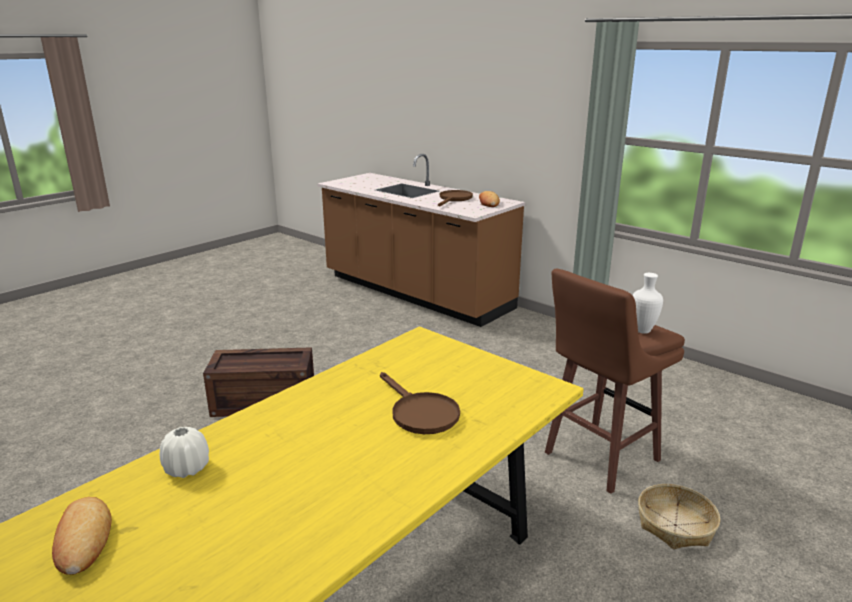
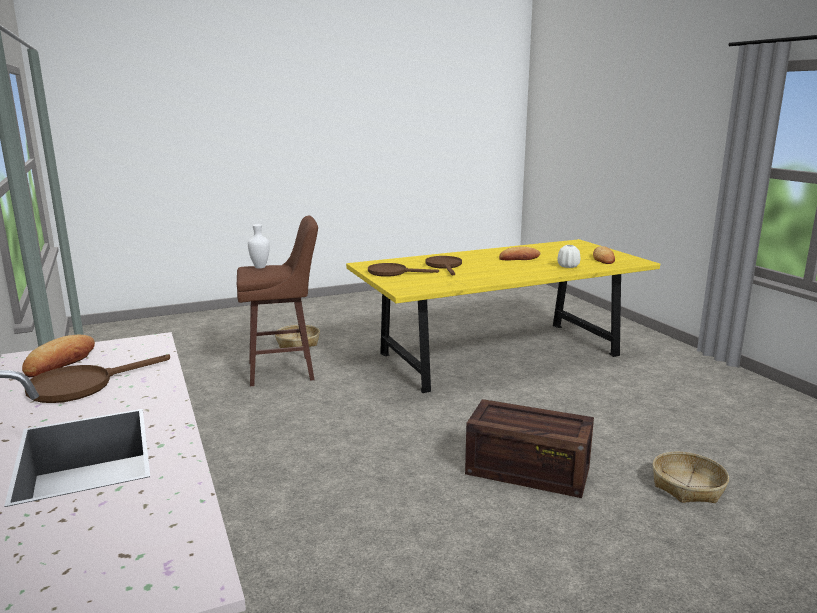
camera: 155 degrees left, 5 degrees down
(127, 419) = (687, 486): none -> basket
(293, 487) = (519, 258): none -> bread
(478, 373) = (393, 272): none -> brown frying pan

